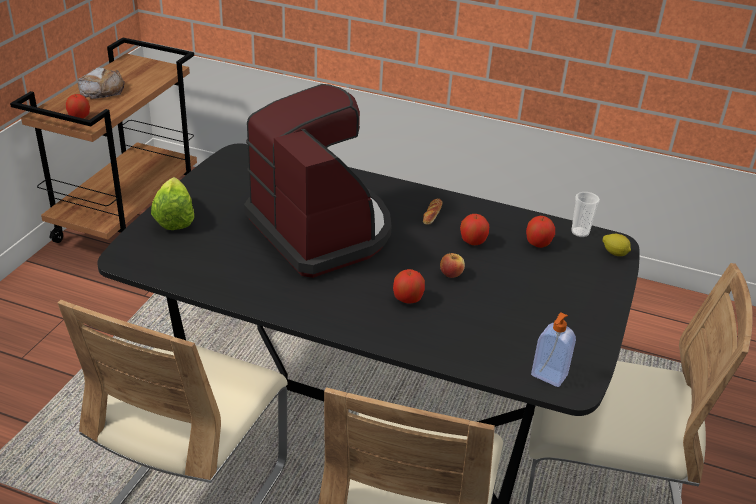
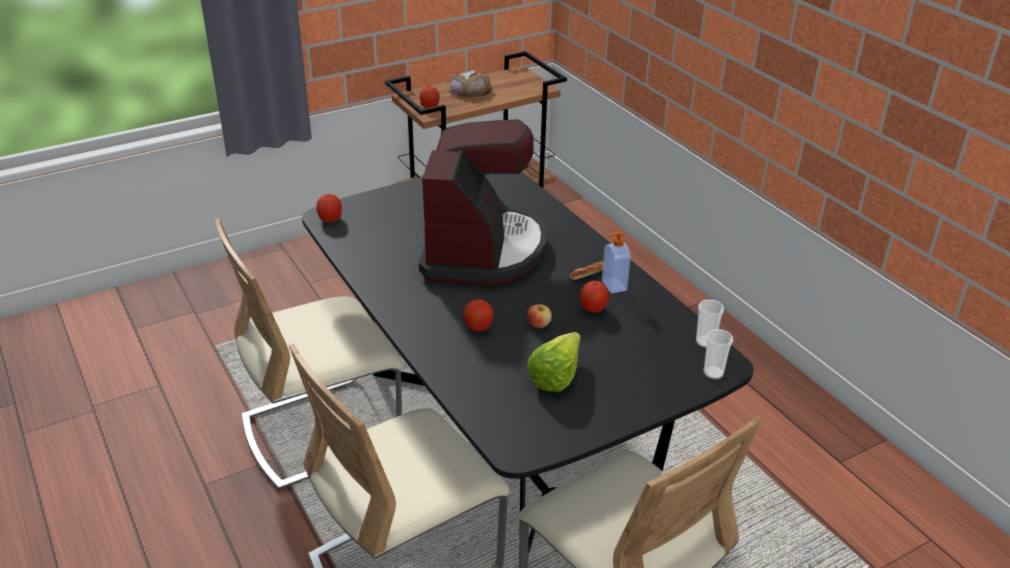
camera: 40 degrees right, 0 degrees up
(176, 216) = (393, 199): lettuce -> lettuce (560, 374)
(538, 244) = (650, 334): apple -> apple (330, 219)
(548, 376) = (509, 433): soap dispenser -> soap dispenser (613, 286)
(614, 253) = (713, 373): lemon -> cup

